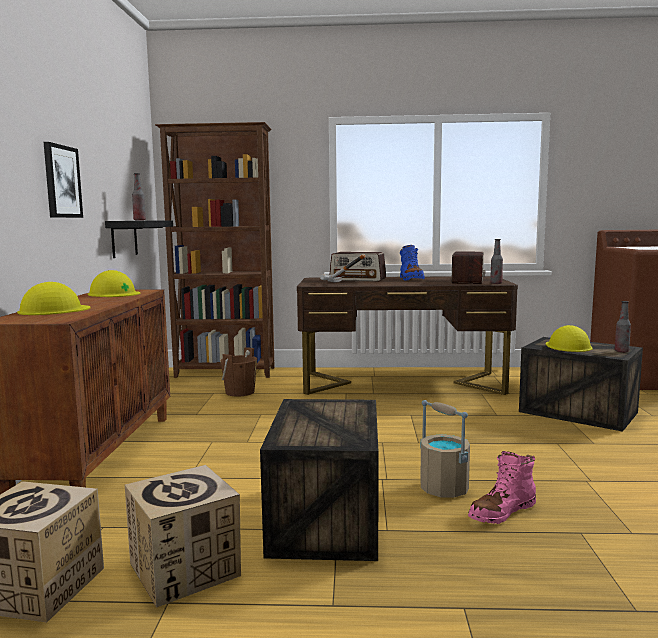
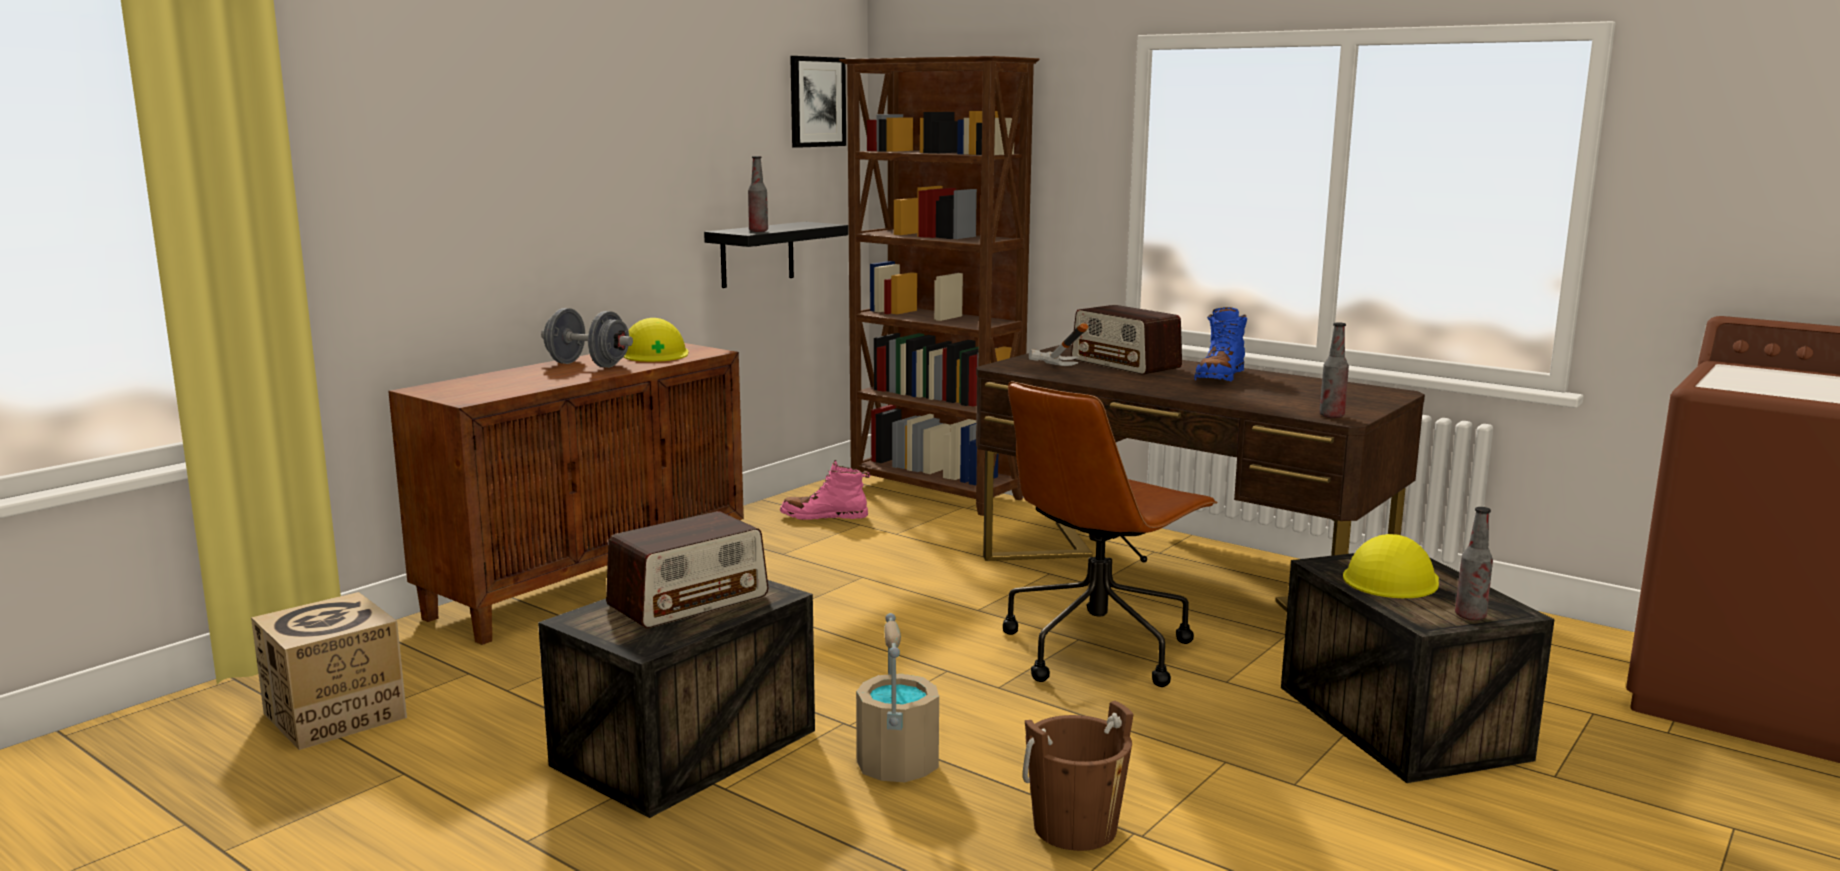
camera: 35 degrees right, 5 degrees up
(54, 310) = (509, 378): yellow hard hat -> none
(62, 181) = (598, 185): picture -> picture (816, 102)
(88, 301) = (588, 365): none -> grey dumbbell
(185, 569) = (465, 747): cardboard box -> none
(240, 392) = (897, 532): brown bucket -> brown bucket (1075, 828)
(426, 416) = (1098, 648): none -> brown office chair
(467, 281) = (1305, 399): radio -> radio (689, 601)
(502, 512) = (908, 824): pink boot -> pink boot (824, 517)

